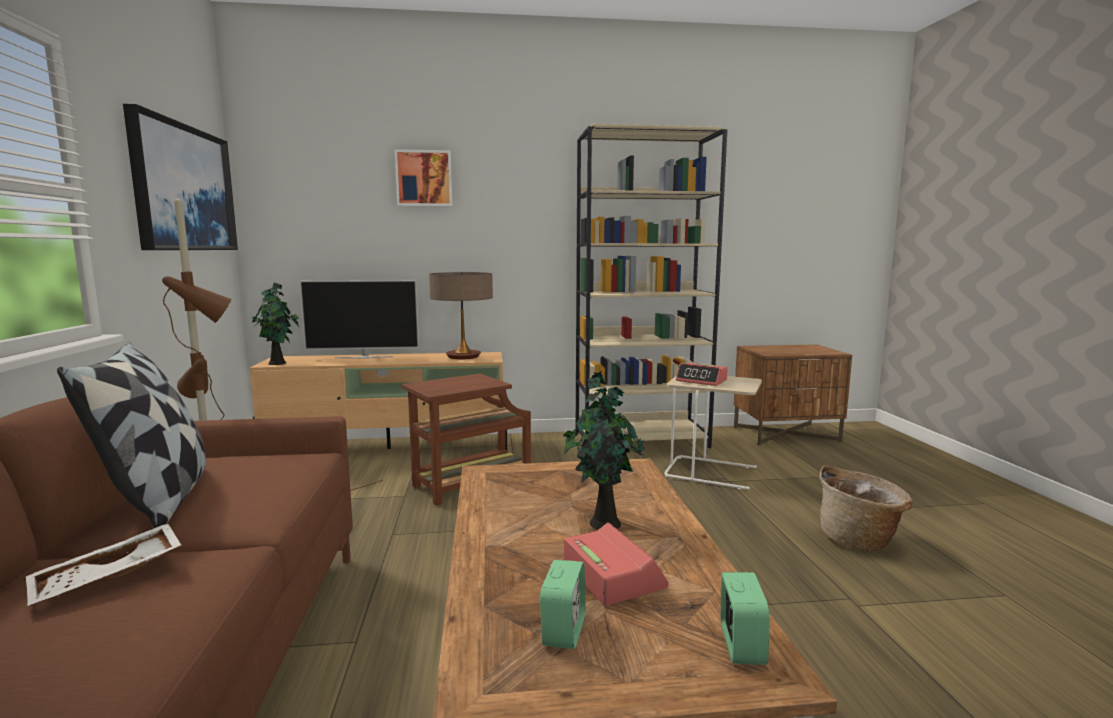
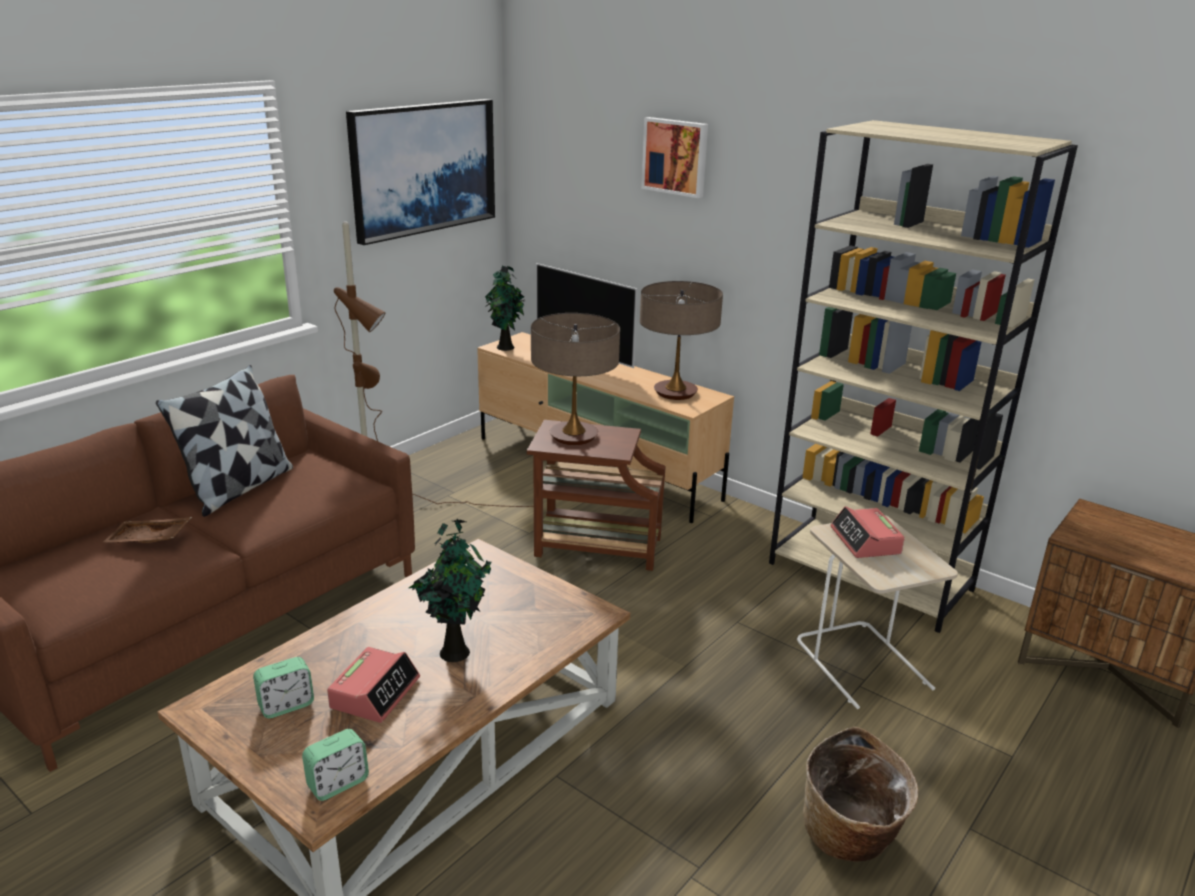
camera: 45 degrees right, 15 degrees up
(108, 578) = (149, 540): white tray -> brown tray
(445, 384) = (573, 436): none -> table lamp

